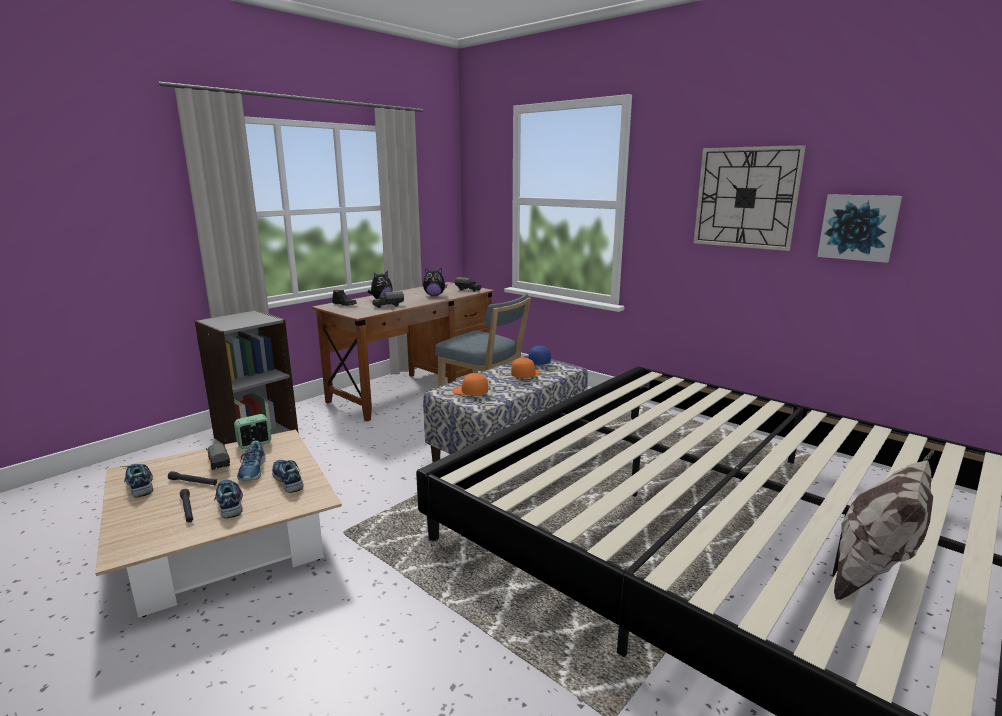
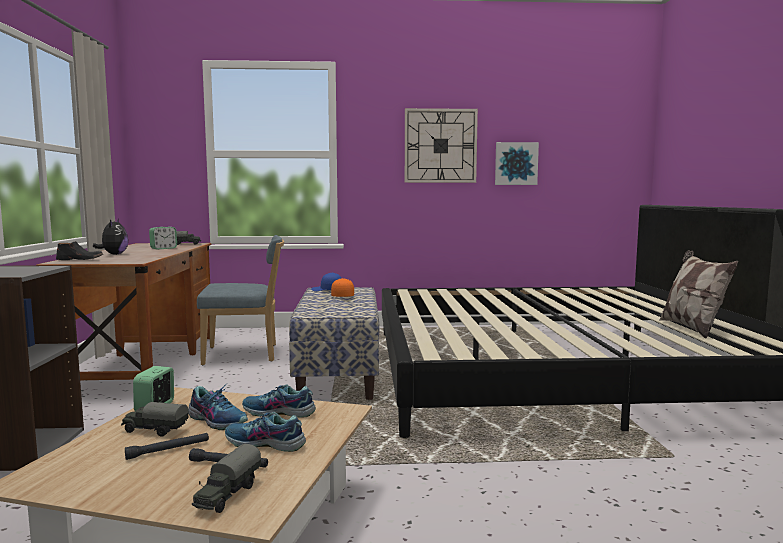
camera: 45 degrees left, 10 degrees down
(139, 485) = (90, 479): shoe -> none
(388, 306) = (142, 256): toy truck -> toy truck (227, 495)
(434, 295) = (163, 248): plush toy -> alarm clock
(469, 393) = (331, 310): orange cap -> none

